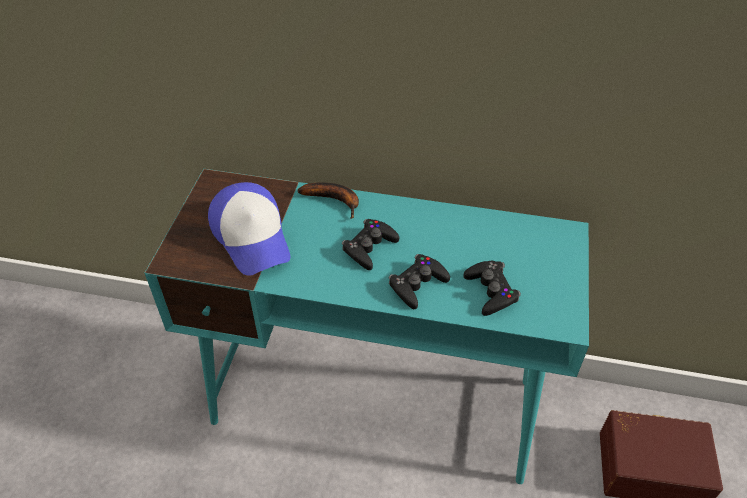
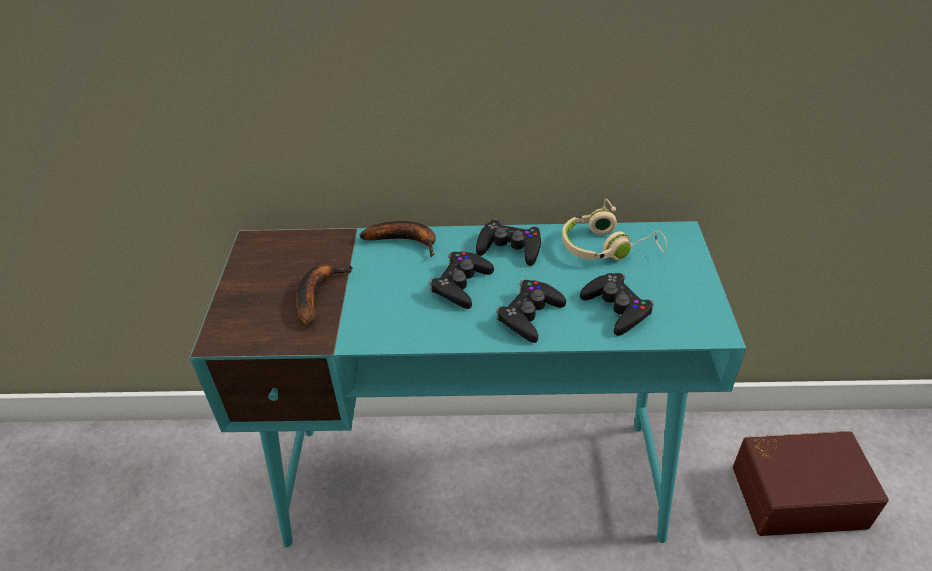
camera: 10 degrees left, 5 degrees down
(252, 236) = (317, 294): cap -> banana
(418, 221) = (509, 248): none -> black game controller
(501, 234) = (607, 247): none -> beige headphones

